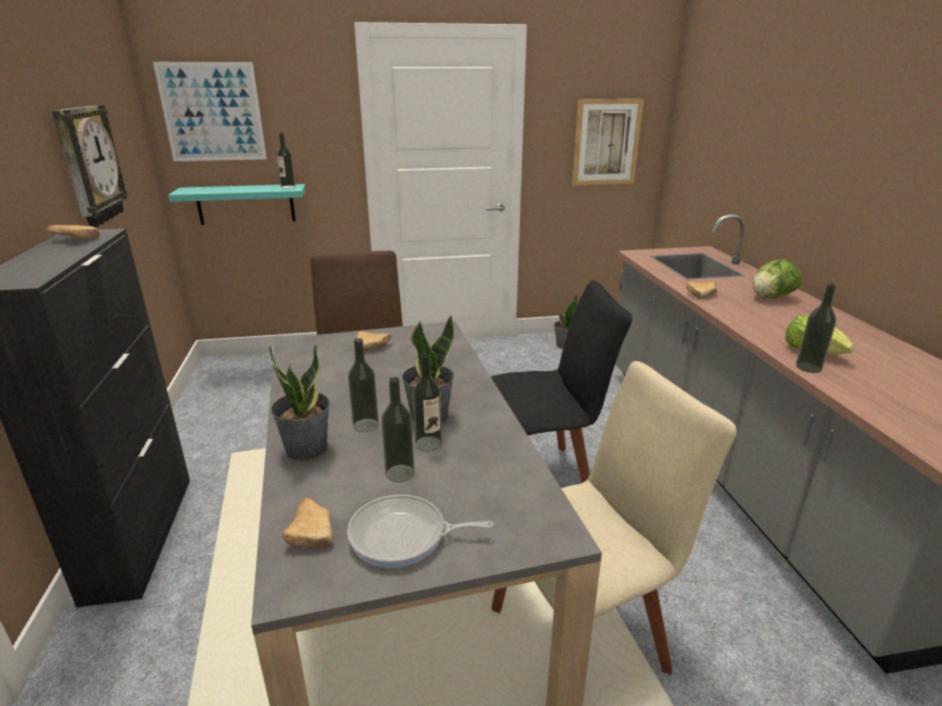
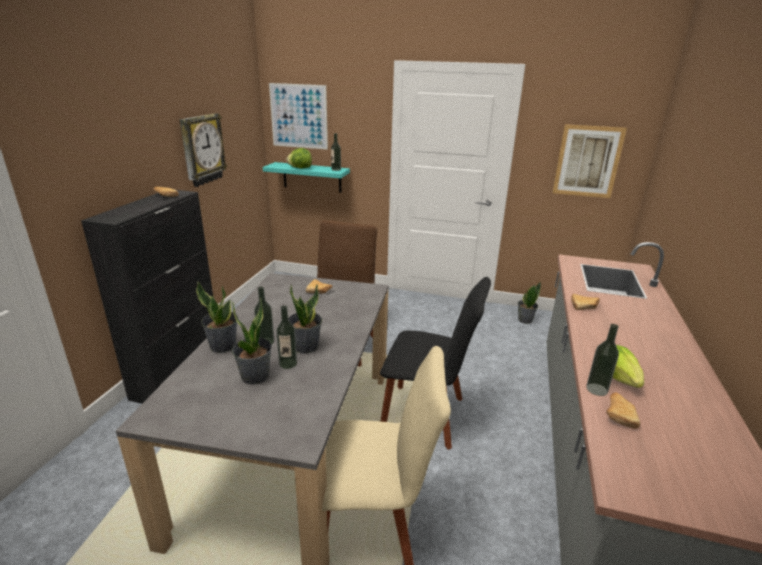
camera: 25 degrees right, 0 degrees up
(311, 530) = (182, 393): bread -> bread (619, 414)
(400, 473) = (255, 376): bottle -> potted plant
(403, 536) = (221, 413): frying pan -> none
(771, 297) = (645, 322): lettuce -> lettuce (300, 168)

